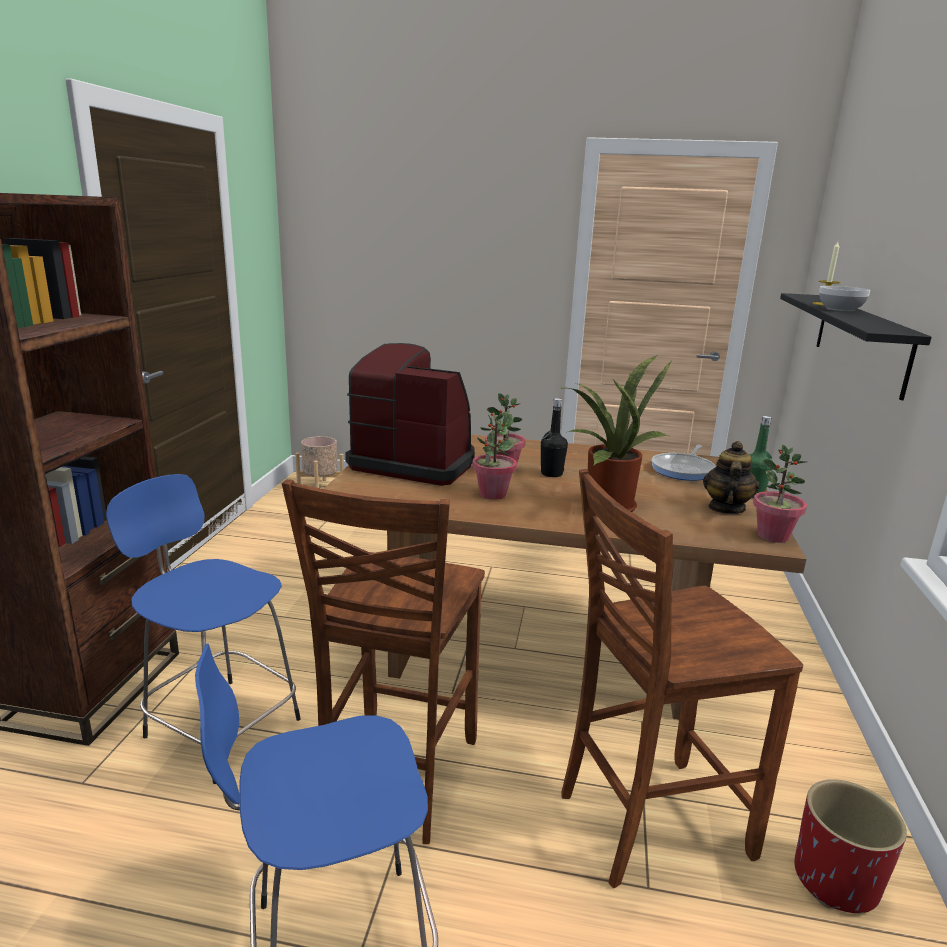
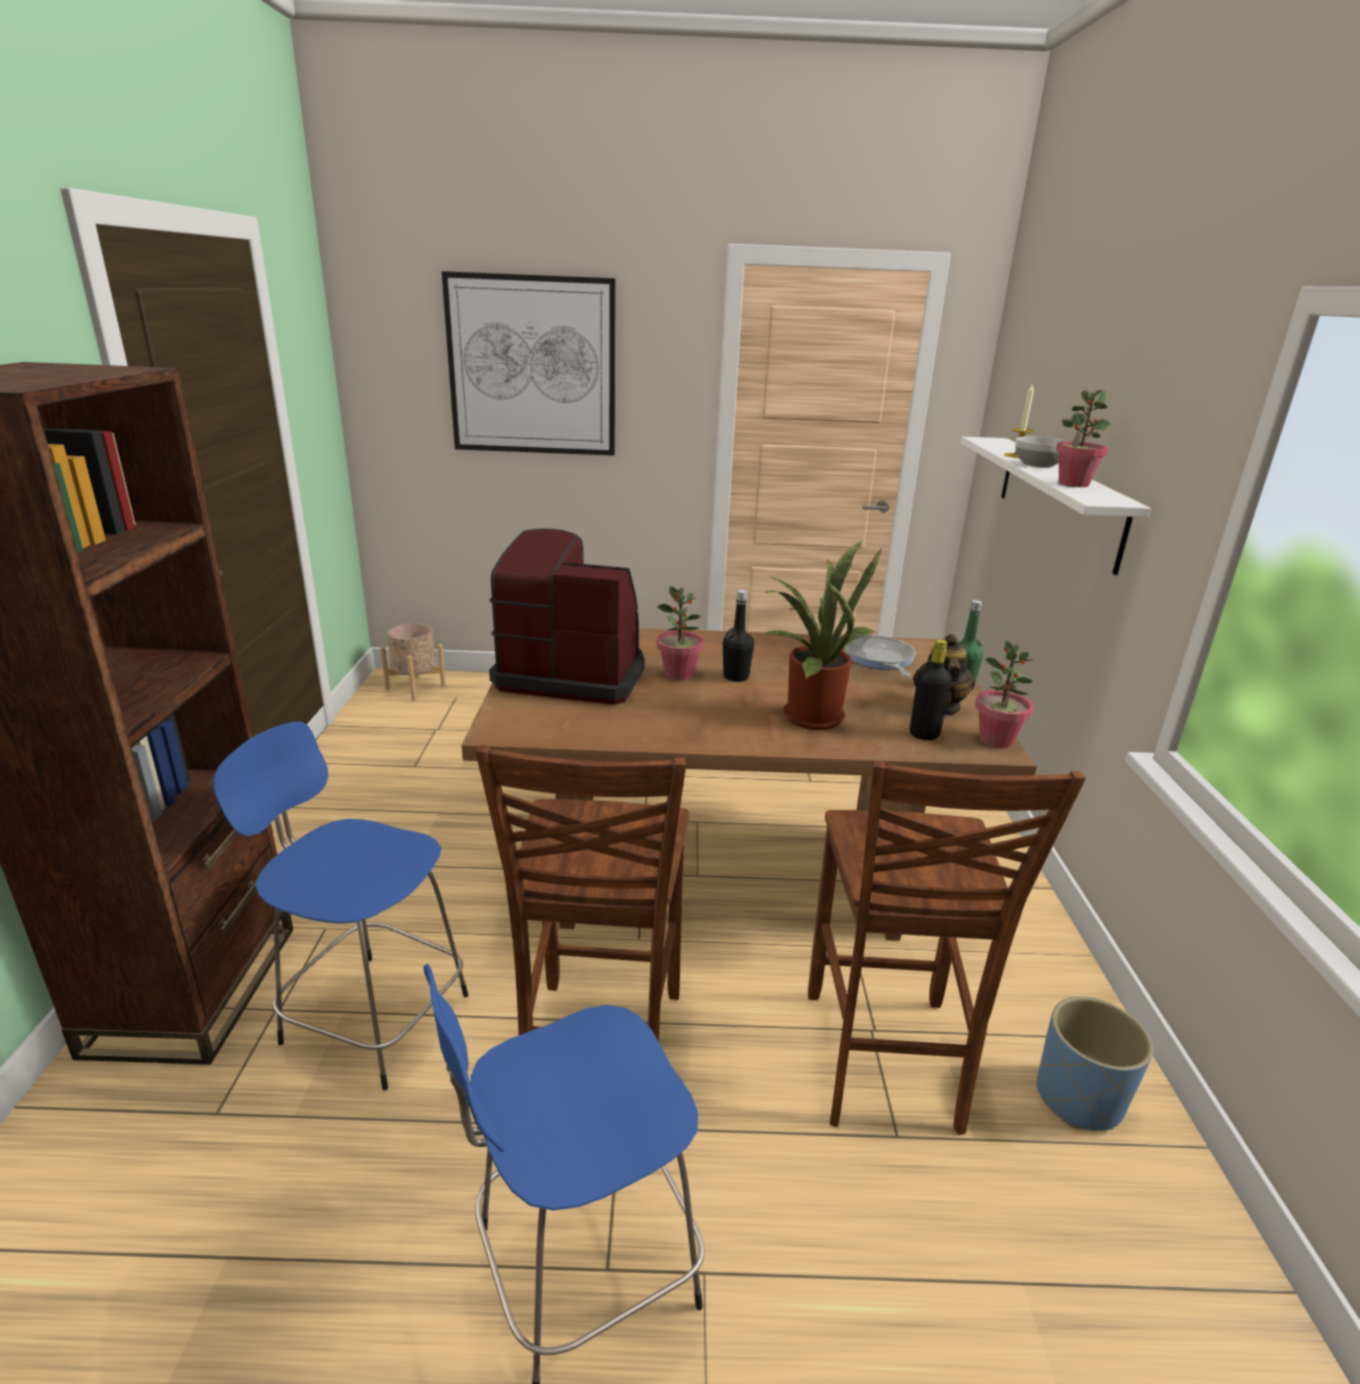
camera: 10 degrees left, 5 degrees up
(427, 235) = (532, 366): none -> picture
(492, 494) = (677, 711): potted plant -> potted plant (1073, 484)
(647, 821) = (882, 1062): brown chair -> brown chair turned 60 degrees counterclockwise
(684, 470) = (879, 659): frying pan -> frying pan turned 150 degrees clockwise
(706, 527) = (924, 734): none -> black bottle
(835, 880) = (1078, 1097): red planter -> blue planter
(859, 340) = (1058, 499): black shelf -> white shelf

